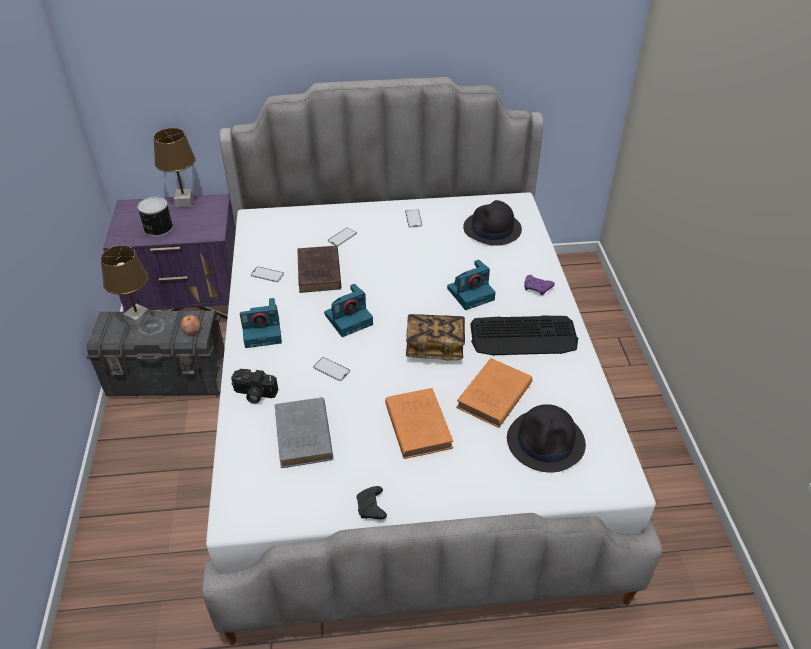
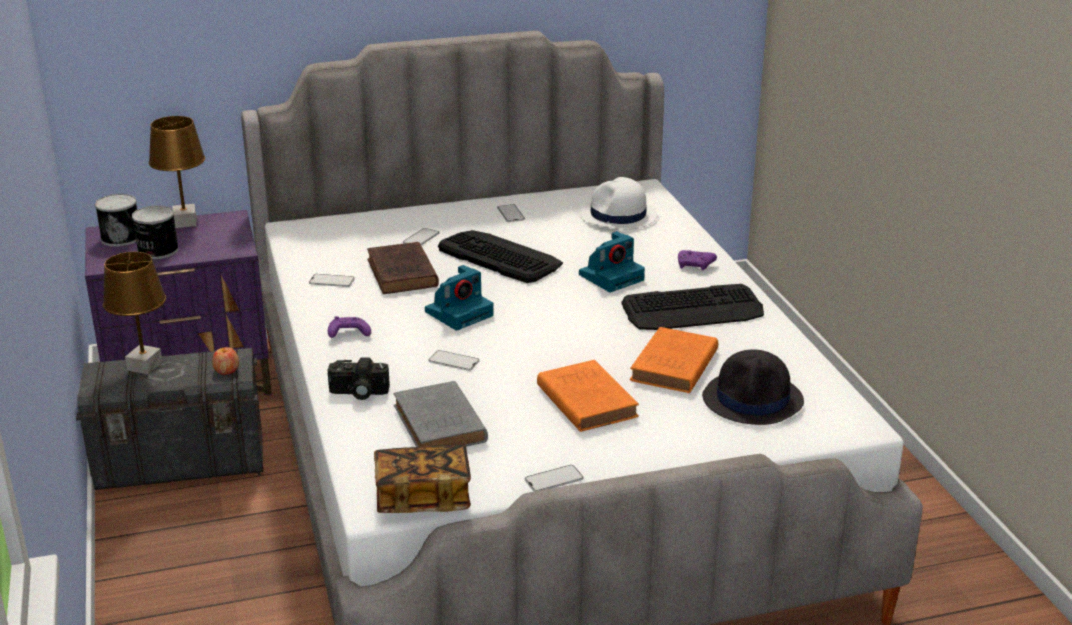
camera: 10 degrees left, 15 degrees down
(138, 213) = (121, 237): none -> can
(263, 331) = (348, 334): camera -> purple game controller
(372, 508) = (554, 479): black game controller -> phone
(393, 263) = (499, 257): none -> keyboard
(435, 347) = (582, 329): book -> book (423, 498)
(492, 229) = (618, 216): black hat -> white hat

